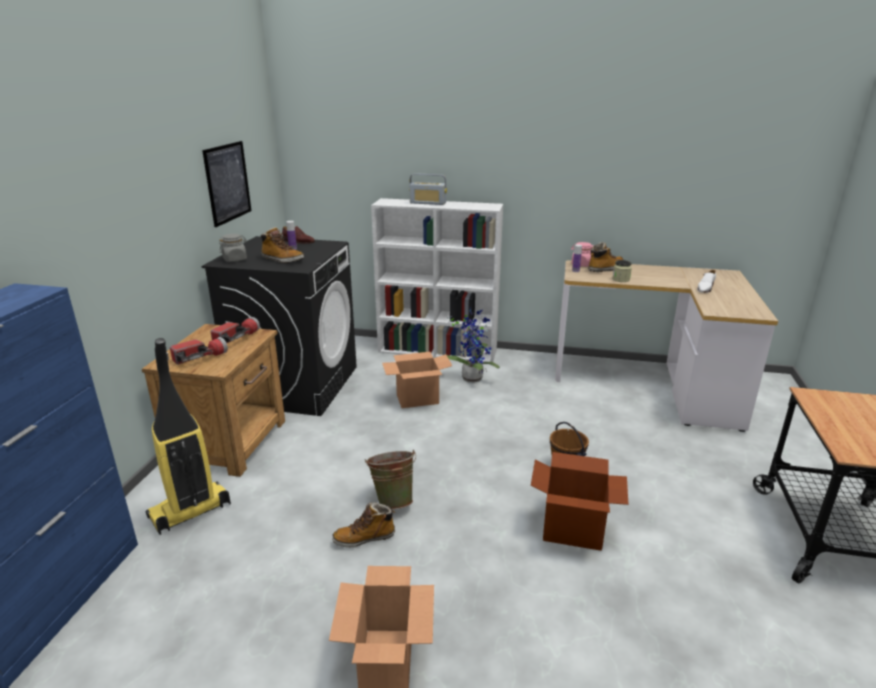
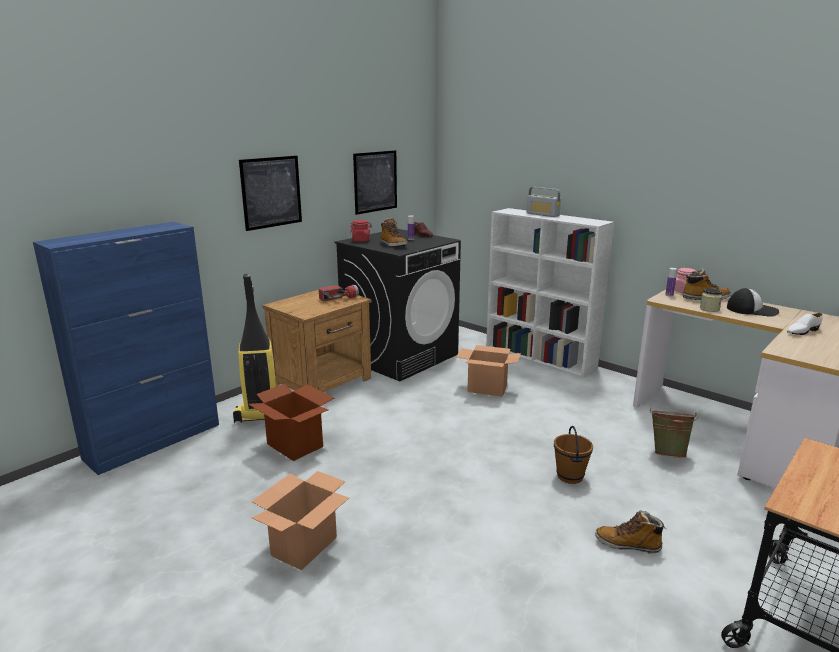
camera: 30 degrees right, 5 degrees down
(124, 215) = (271, 192): none -> picture
(200, 358) = (302, 306): flashlight -> none
(235, 259) = (361, 240): grey jar -> red jar
(364, 538) = (358, 469): boot -> boot (628, 544)
(393, 500) = (401, 452): green bucket -> green bucket (668, 453)
(472, 377) = (552, 384): potted plant -> none
(573, 530) = (531, 521): cardboard box -> cardboard box (295, 445)
(650, 274) = (752, 310): none -> cap

